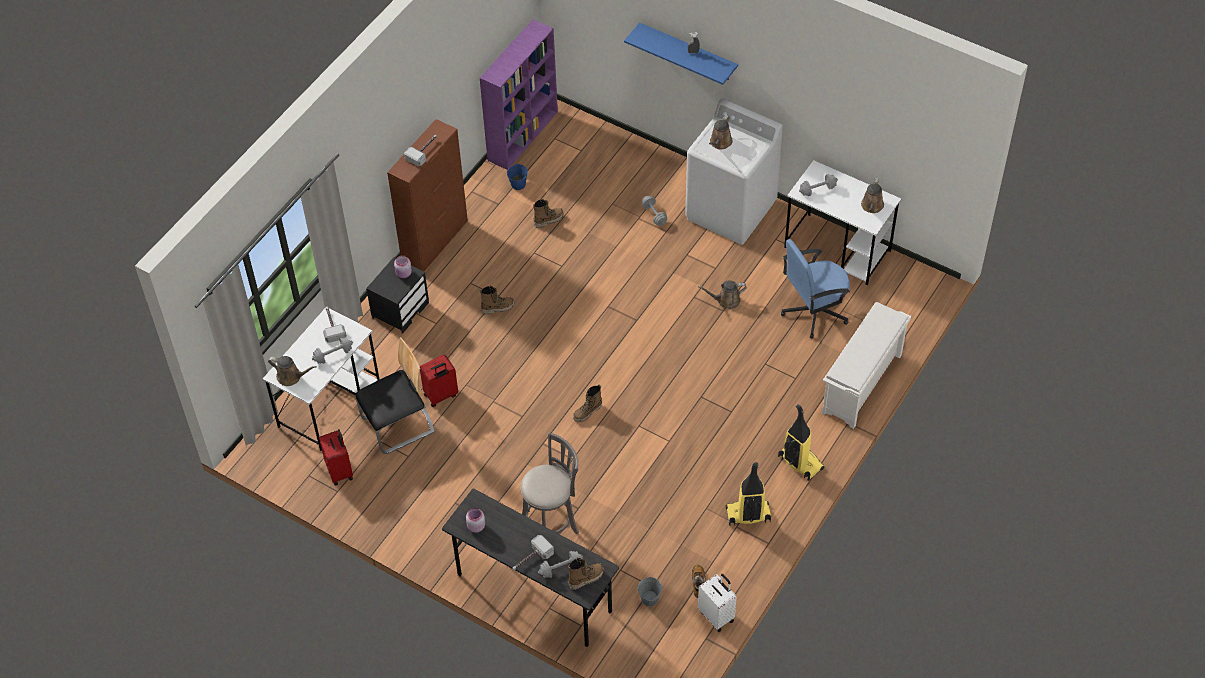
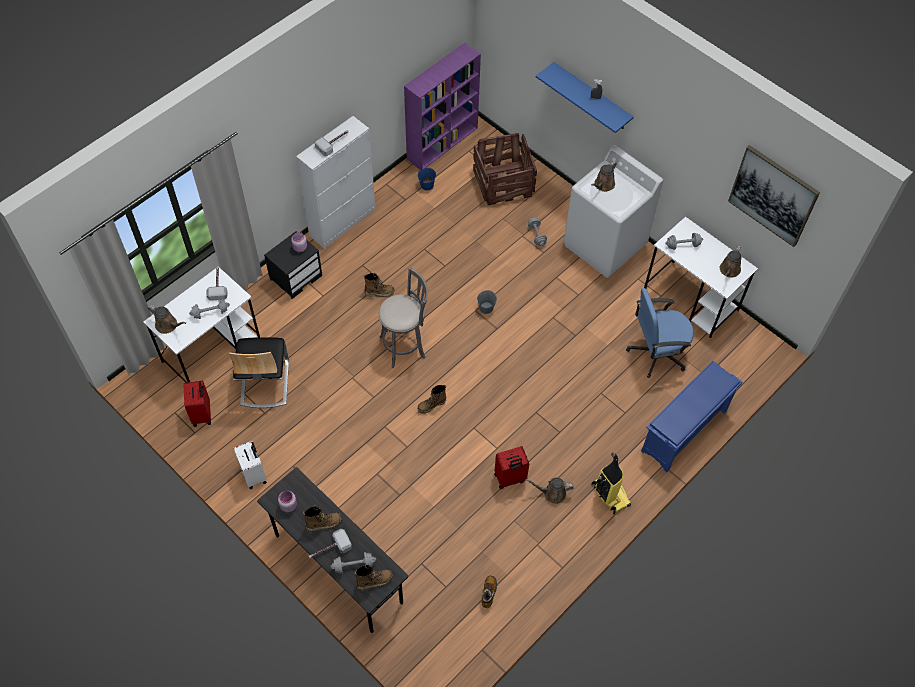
camera: 10 degrees right, 5 degrees up
(398, 425) = (264, 383): chair -> chair turned 105 degrees clockwise
(435, 241) = (343, 222): brown cabinet -> white cabinet
(441, 396) = (308, 363): red suitcase -> red suitcase (510, 479)
(548, 220) = (444, 222): boot -> boot (324, 523)
(552, 524) = (372, 505): grey stool -> grey stool (405, 346)
(603, 165) = (504, 182): none -> crate
(649, 599) = (440, 598): grey bucket -> grey bucket (486, 308)
(717, 615) = (497, 629): white suitcase -> white suitcase (255, 475)
(726, 300) = (580, 326): brown watering can -> brown watering can (552, 493)
(748, 515) = (550, 536): vacuum cleaner -> none
(862, 385) = (684, 432): white shoe rack -> blue shoe rack
(900, 117) = (773, 195): none -> picture

